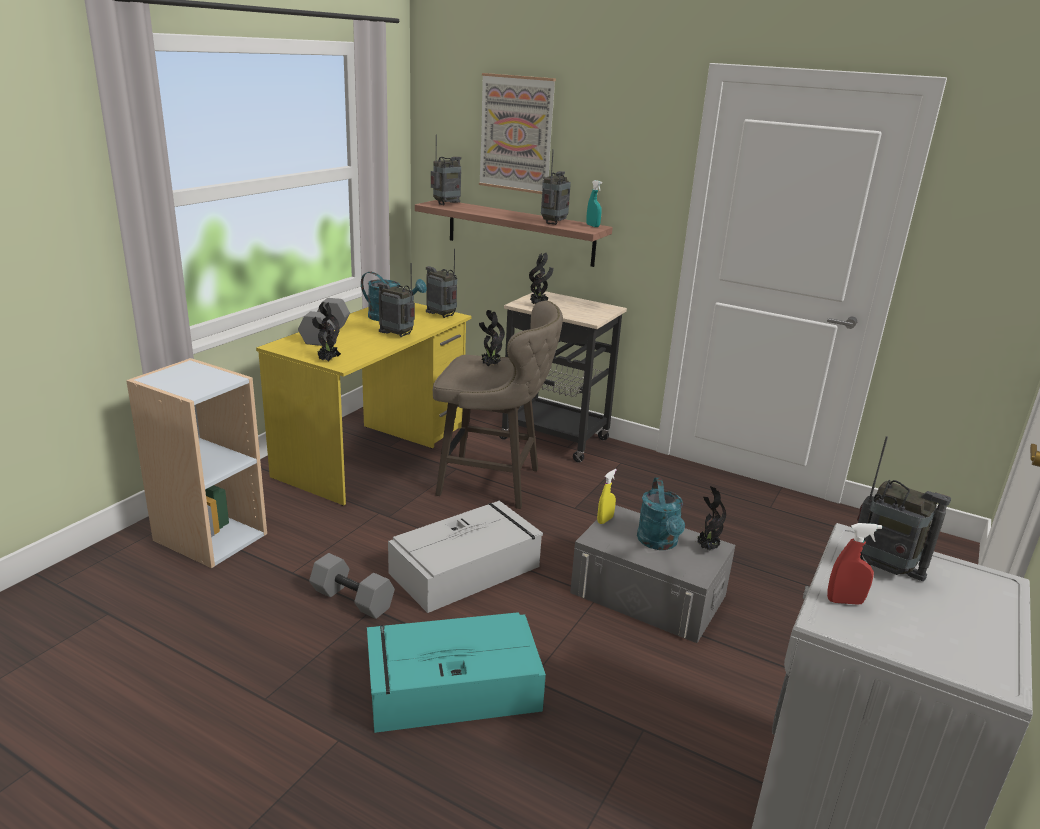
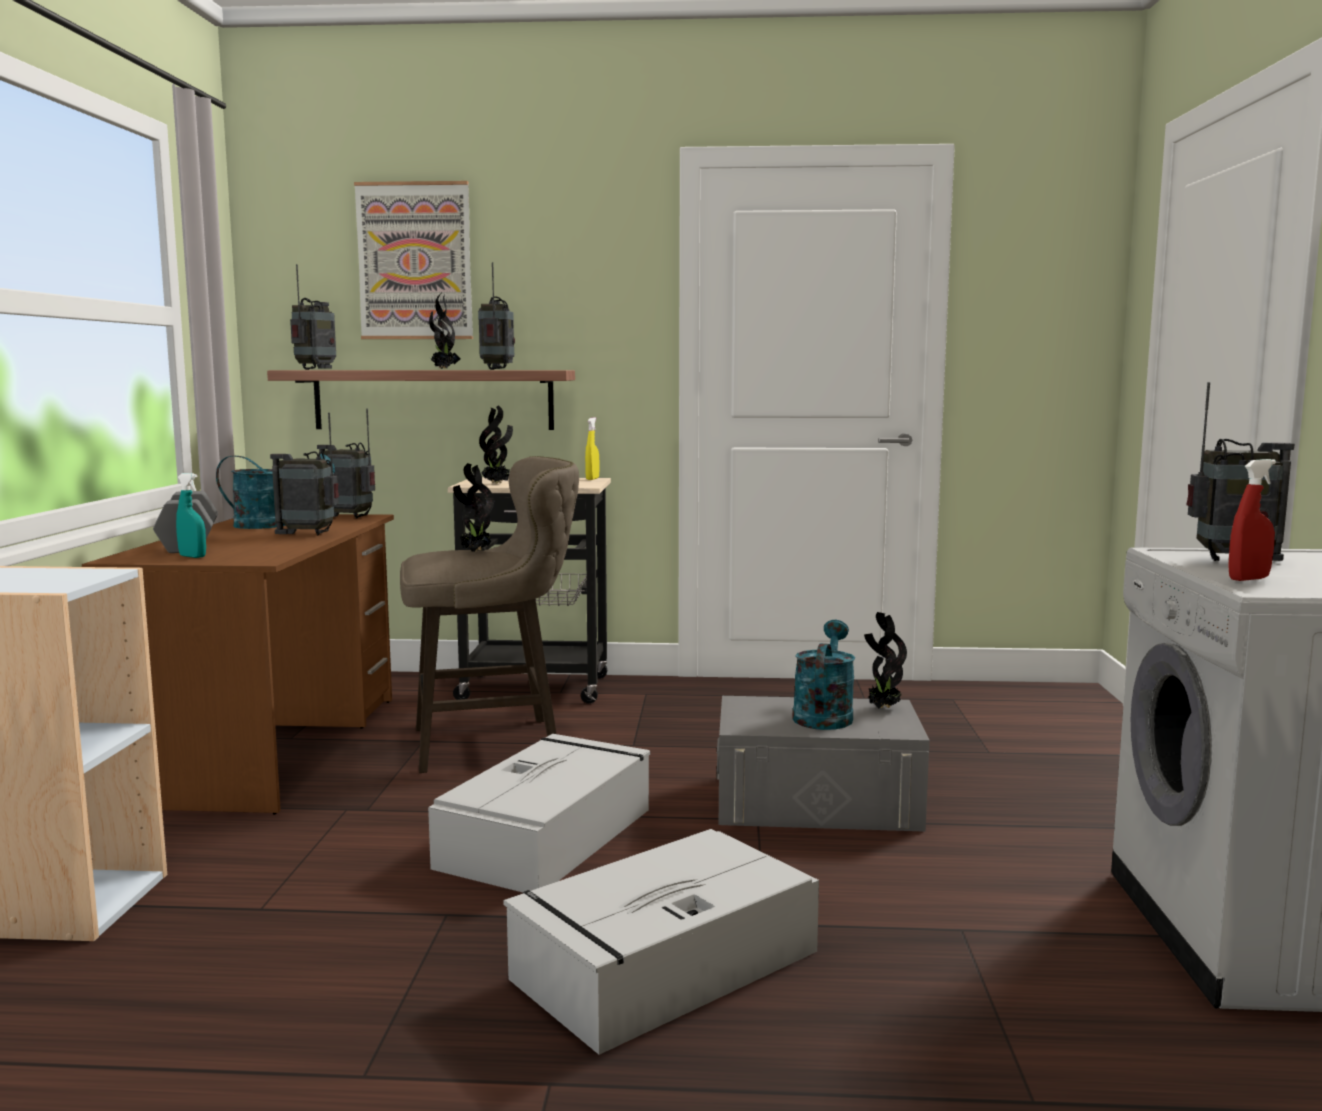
camera: 25 degrees left, 15 degrees down
(327, 360) = (232, 560): potted plant -> potted plant (443, 369)
(351, 600) = (398, 914): grey dumbbell -> none
(374, 452) = (271, 748): yellow desk -> brown desk
(450, 688) = (662, 967): turquoise storage box -> grey storage box
(592, 226) = (550, 369): turquoise spray bottle -> turquoise spray bottle (192, 556)
(605, 520) = (732, 710): yellow spray bottle -> yellow spray bottle (592, 479)
(659, 543) = (824, 715): turquoise watering can -> turquoise watering can turned 135 degrees counterclockwise

